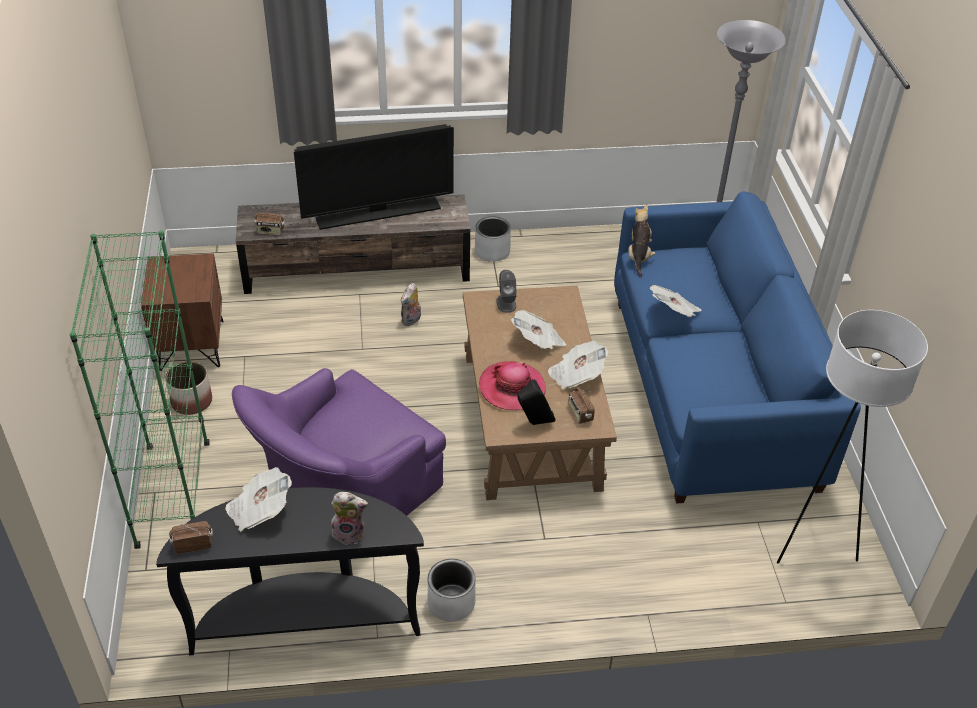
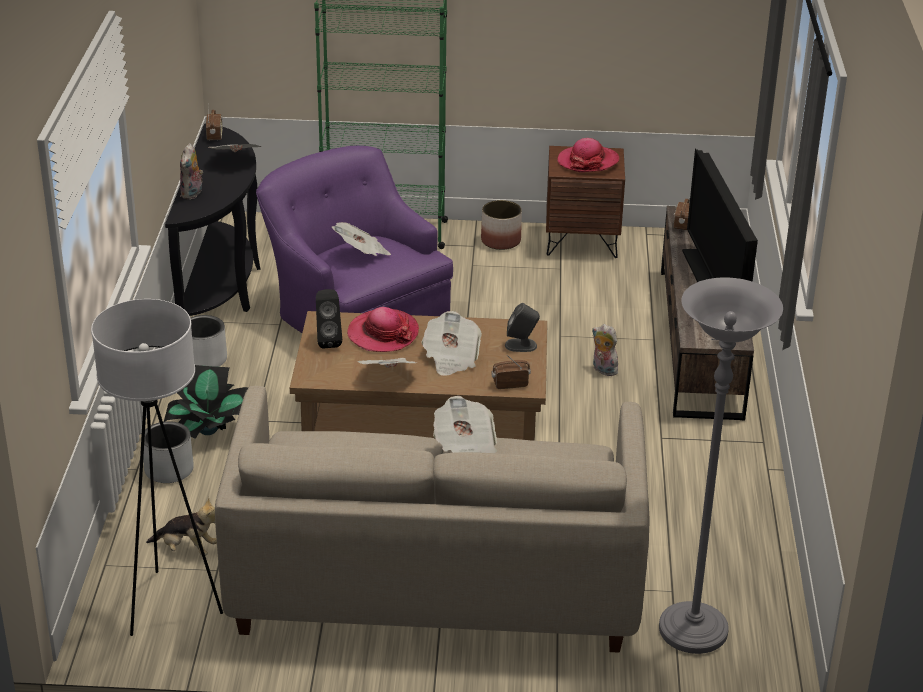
camera: 100 degrees right, 10 degrees down
(178, 277) = (588, 161): none -> hat
(359, 428) = (362, 253): none -> newspaper
(492, 252) = (732, 441): grey planter -> grey planter (169, 470)
(571, 571) = (209, 430): none -> potted plant
(580, 414) = (331, 369): radio -> radio (510, 384)
(639, 256) = (591, 449): plush toy -> plush toy (187, 549)
(712, 391) = (434, 580): blue sofa -> beige sofa

